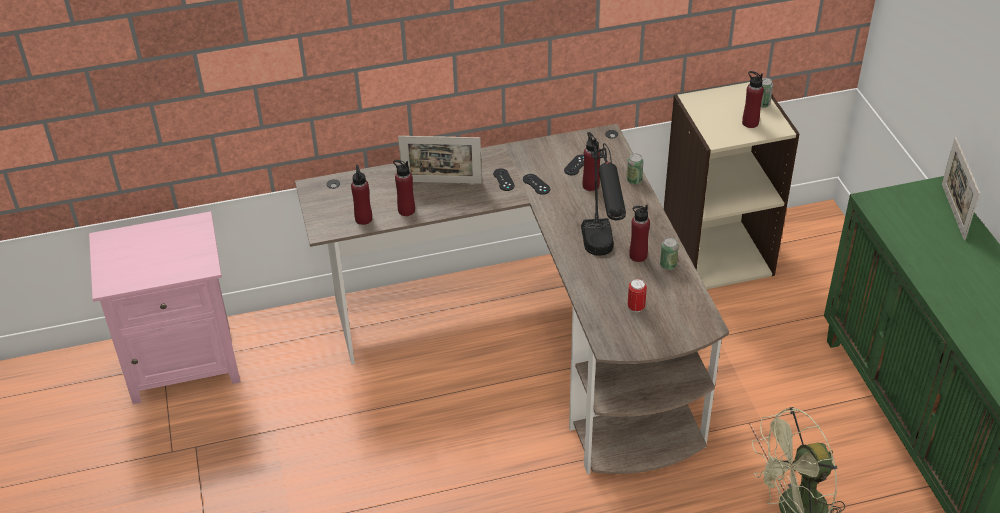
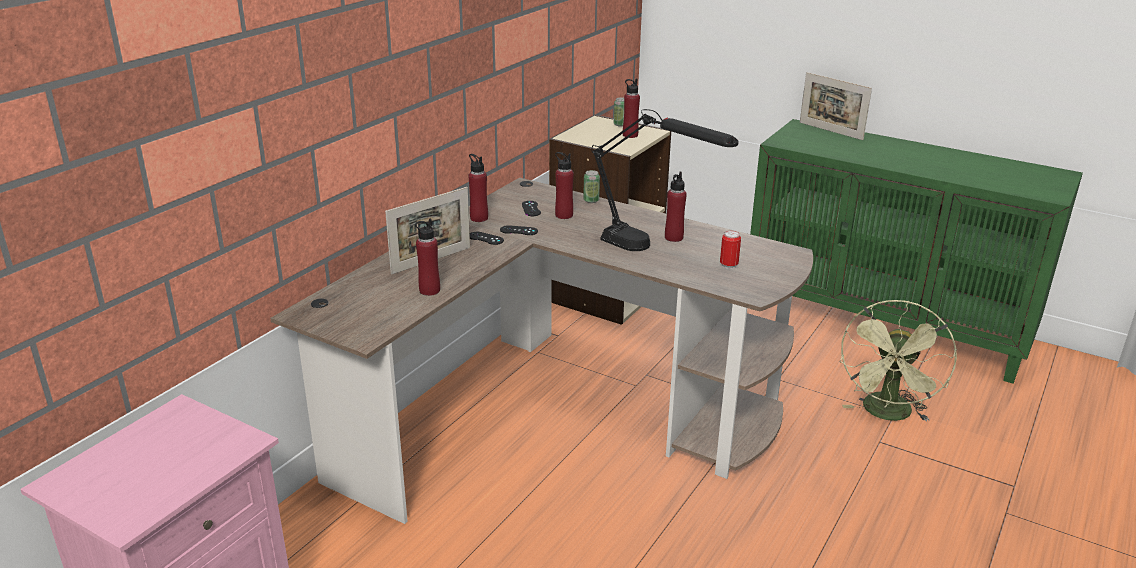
camera: 45 degrees left, 15 degrees down
(363, 219) = (395, 313): red bottle -> red bottle (479, 218)
(668, 265) = (704, 233): can -> none

